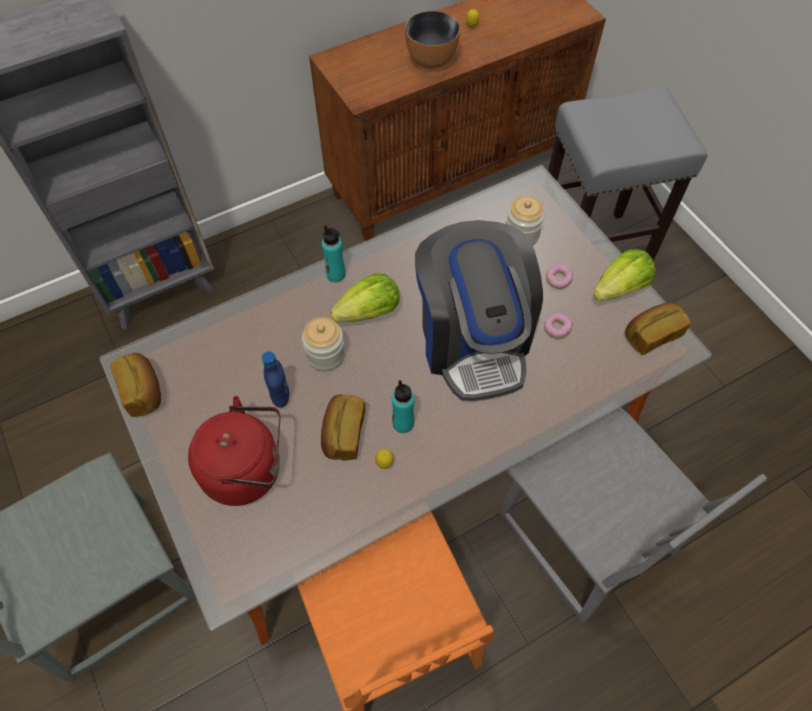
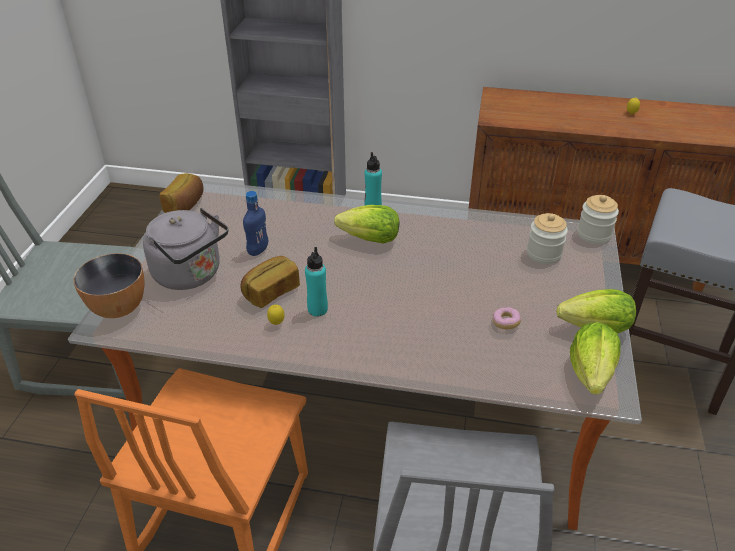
camera: 40 degrees right, 20 degrees down
(248, 470) = (191, 275): red kettle -> grey kettle
(325, 355) = (313, 245): jar -> jar (594, 234)
(431, 60) = (573, 119): bowl -> bowl (119, 307)
(473, 340) = (427, 293): coffee machine -> none
(558, 280) = (543, 295): donut -> none
(651, 335) = (591, 373): bread -> lettuce

